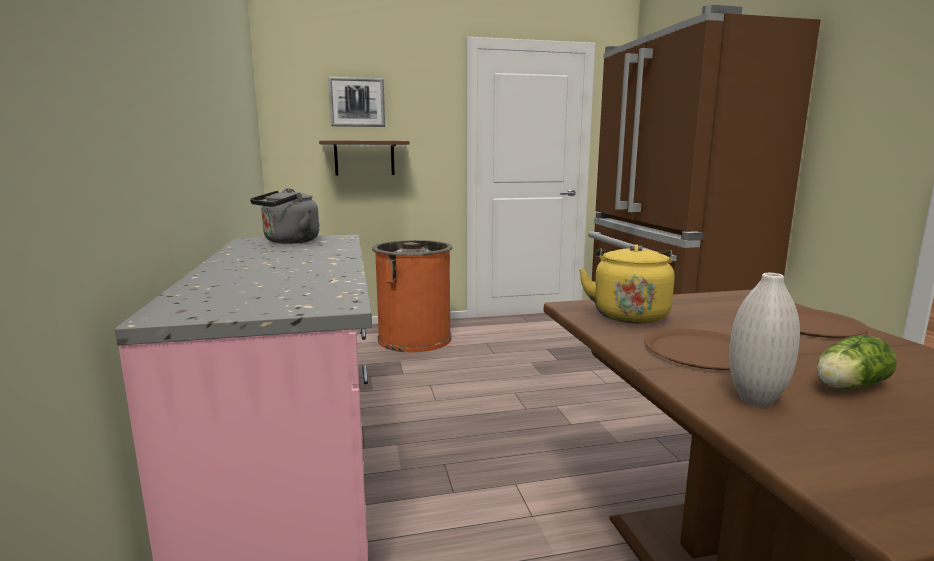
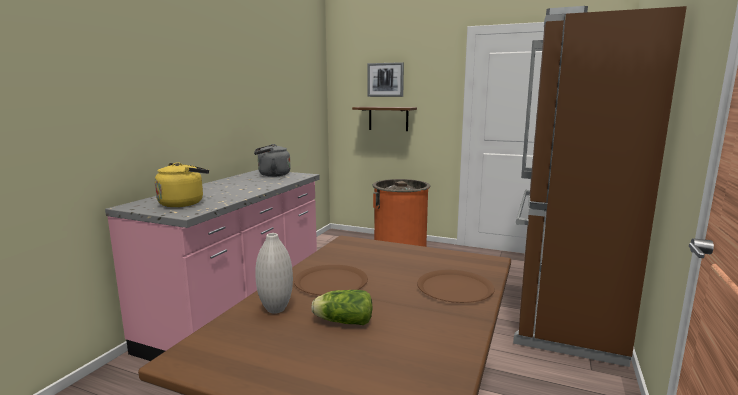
camera: 35 degrees right, 0 degrees up
(628, 314) = (361, 252): yellow kettle -> yellow kettle (184, 203)

